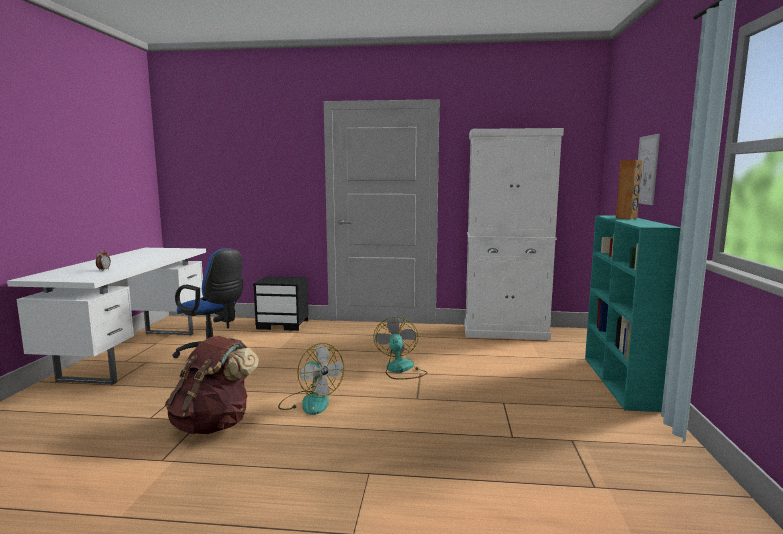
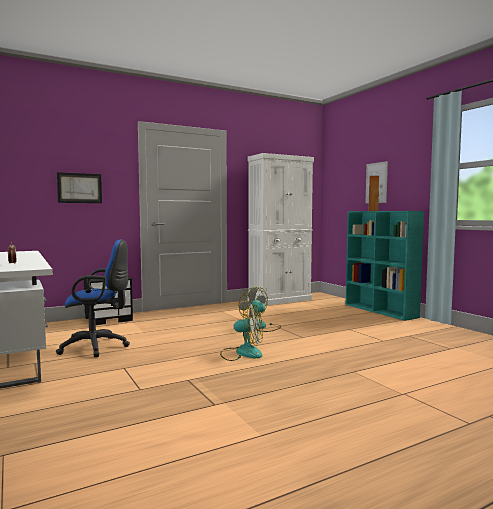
camera: 35 degrees left, 5 degrees down
(214, 424) = (204, 379): brown backpack -> none
(262, 182) = (79, 188): none -> picture

